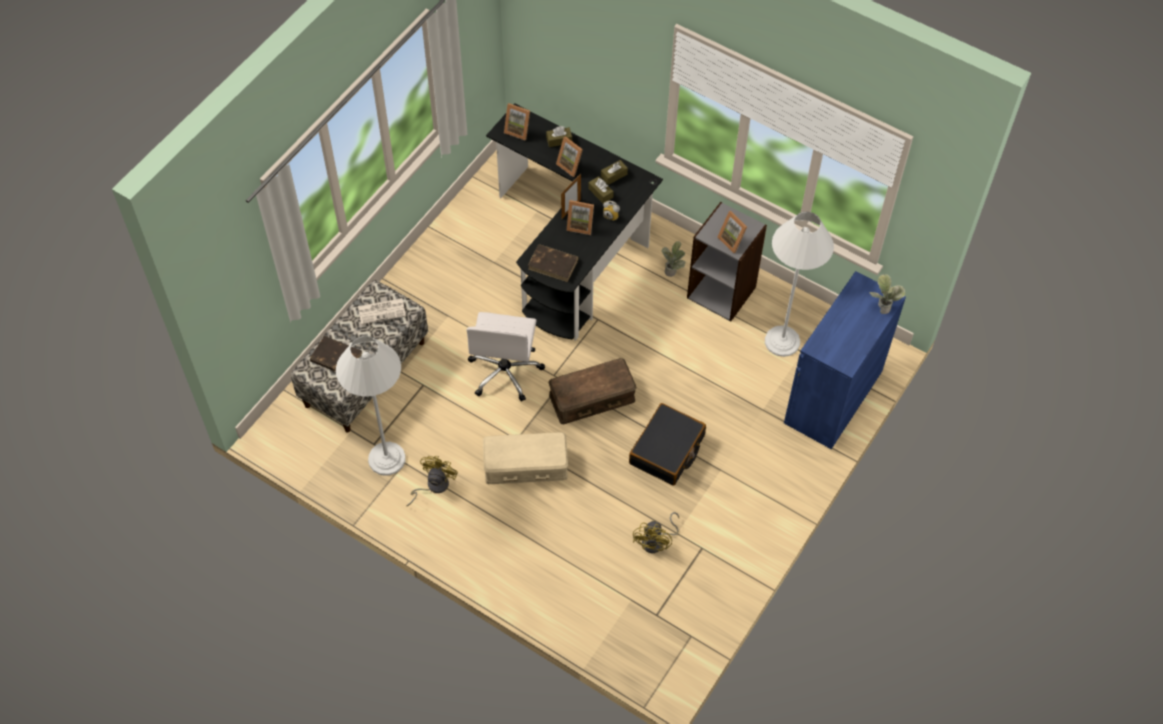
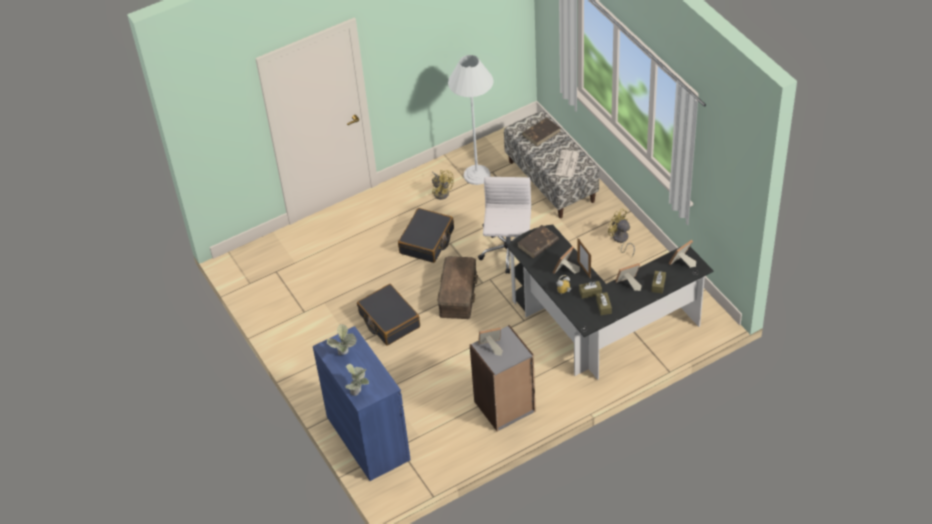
camera: 120 degrees right, 10 degrees down
(505, 372) = (508, 253): white office chair -> white office chair turned 60 degrees clockwise
(525, 465) = (427, 241): beige storage box -> black suitcase
(656, 542) = (325, 290): yellow fan -> yellow fan (620, 240)
(672, 270) = (544, 383): potted plant -> potted plant (344, 354)
(782, 341) = (436, 427): white floor lamp -> none

